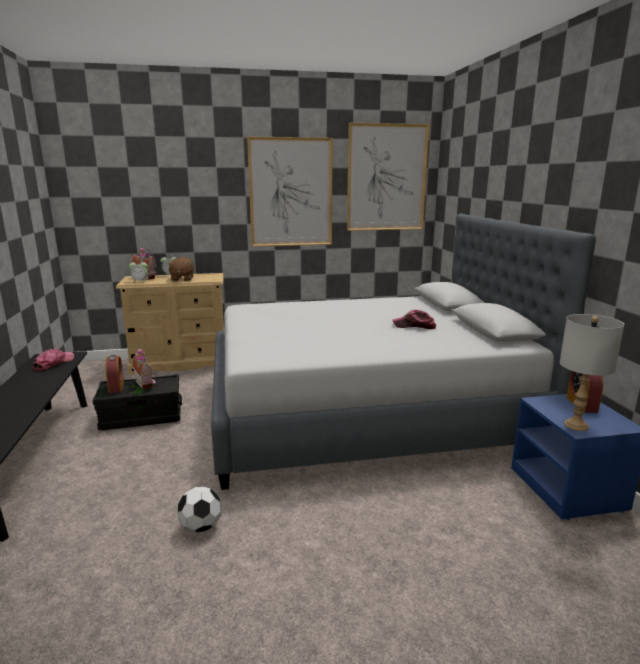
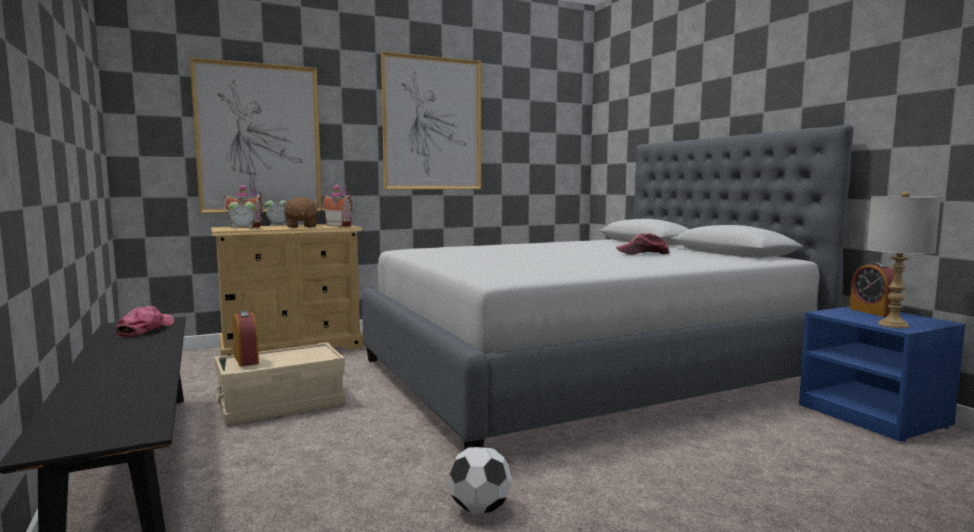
camera: 15 degrees left, 10 degrees down
(142, 416) = (281, 404): black storage box -> beige storage box
(146, 383) = (289, 354): toy house -> toy house (340, 226)
(386, 178) = (540, 112): picture -> picture (259, 139)

